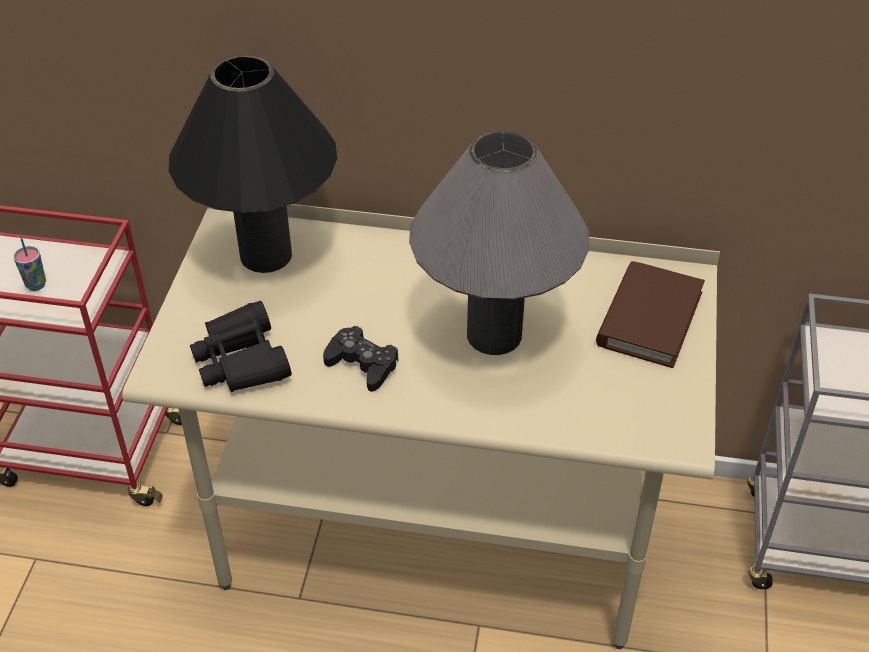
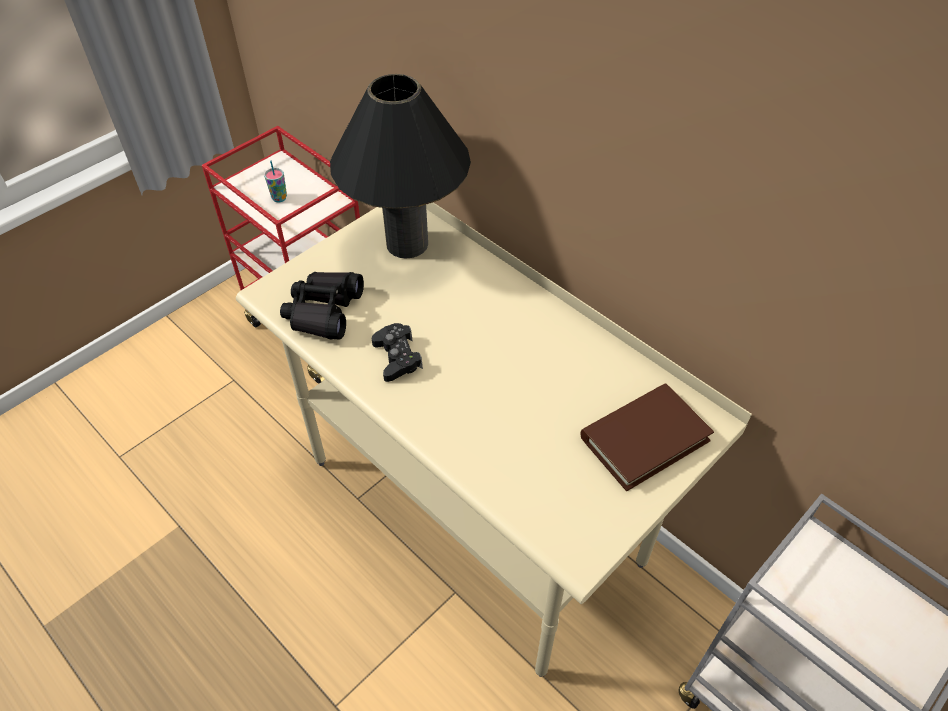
camera: 35 degrees right, 5 degrees up
(494, 335) = (509, 386): grey table lamp -> none

